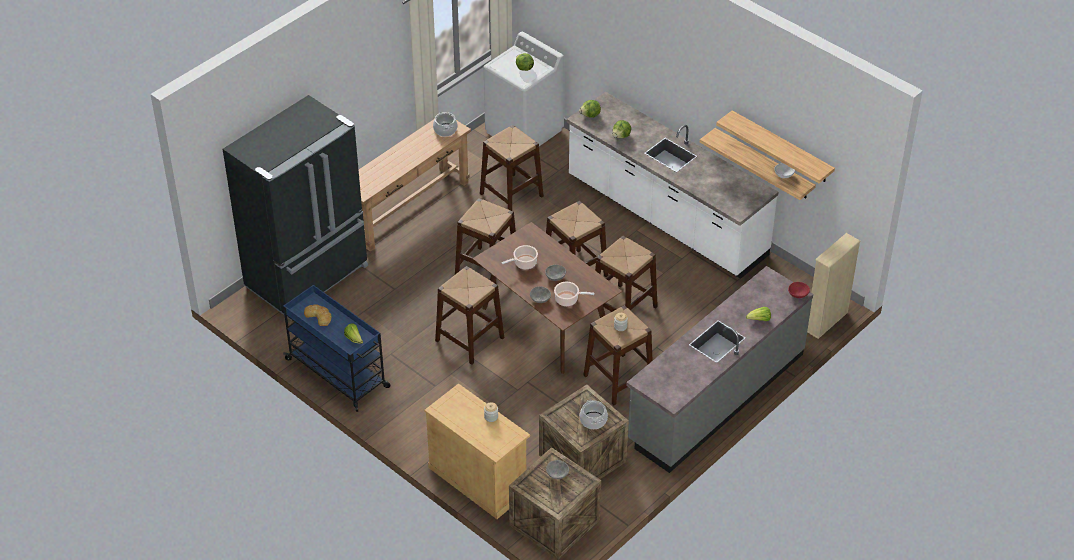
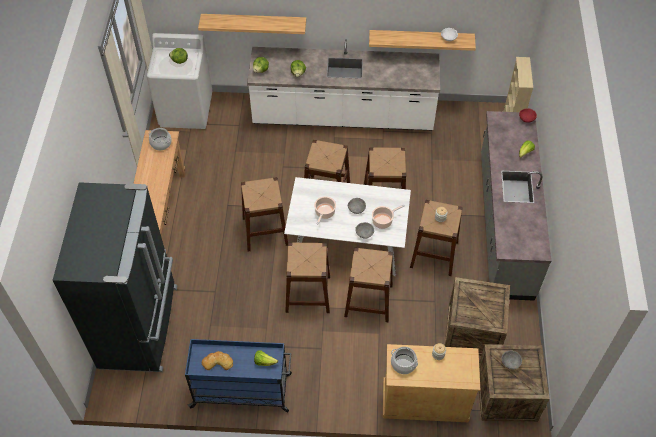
camera: 40 degrees left, 10 degrees up
(511, 195) = (225, 163): brown stool -> brown stool (368, 300)
(545, 324) = (346, 246): brown dining table -> white dining table
(593, 420) = (488, 302): cooking pot -> cooking pot (403, 364)
(781, 147) = (439, 18): shelf -> shelf (254, 22)

